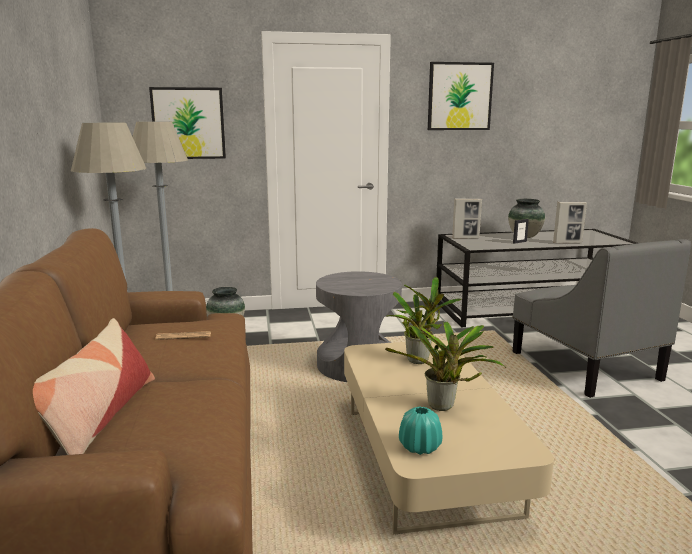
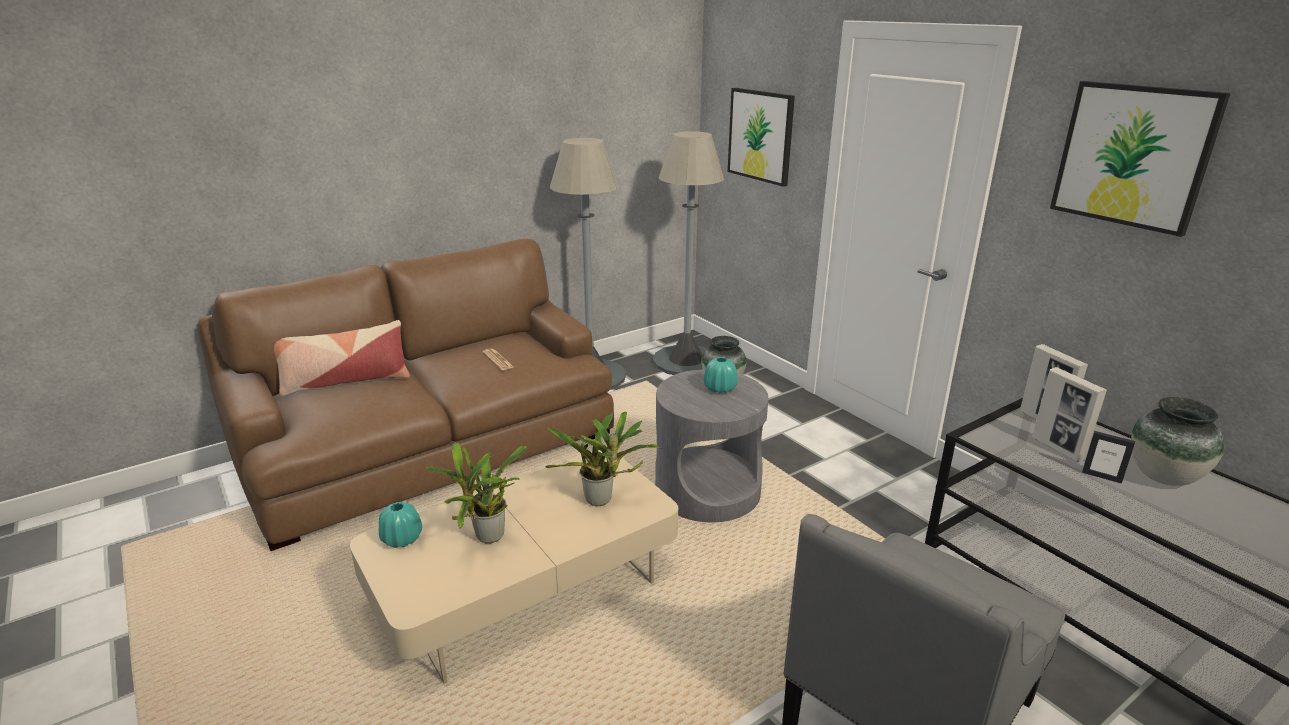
camera: 65 degrees right, 10 degrees up
(354, 279) = (720, 388): none -> turquoise vase
(567, 243) = (1193, 533): picture frame -> picture frame (1057, 448)

